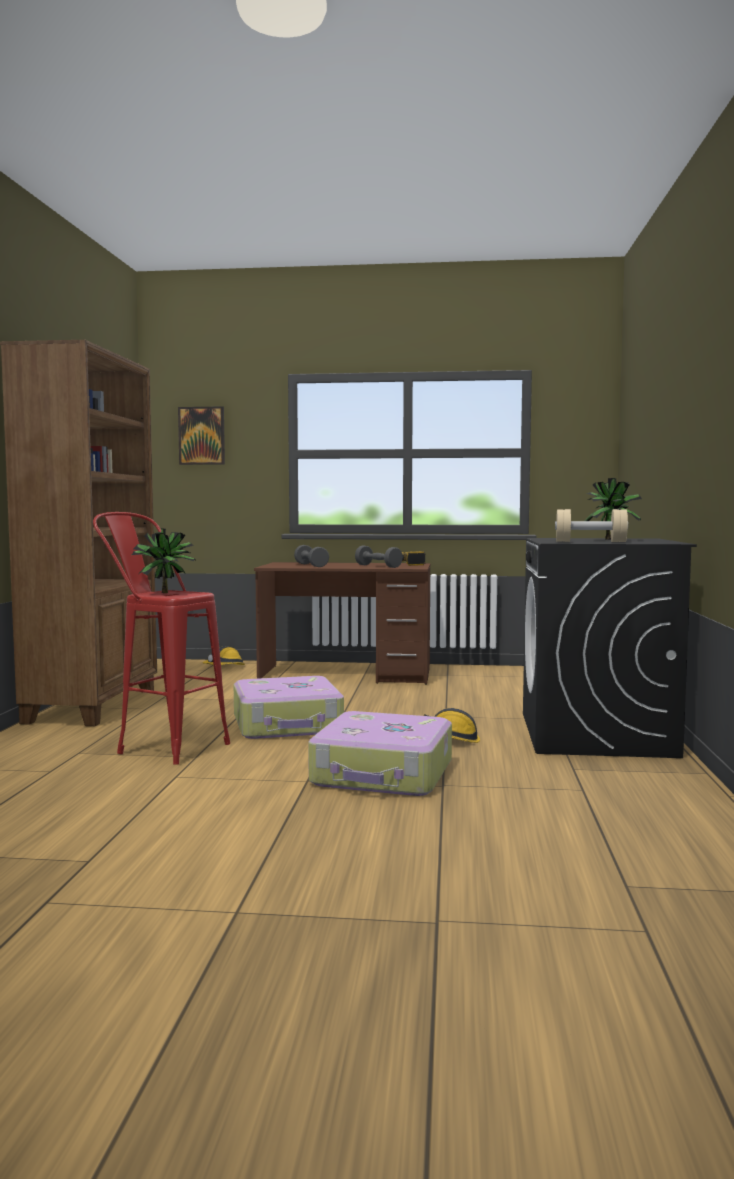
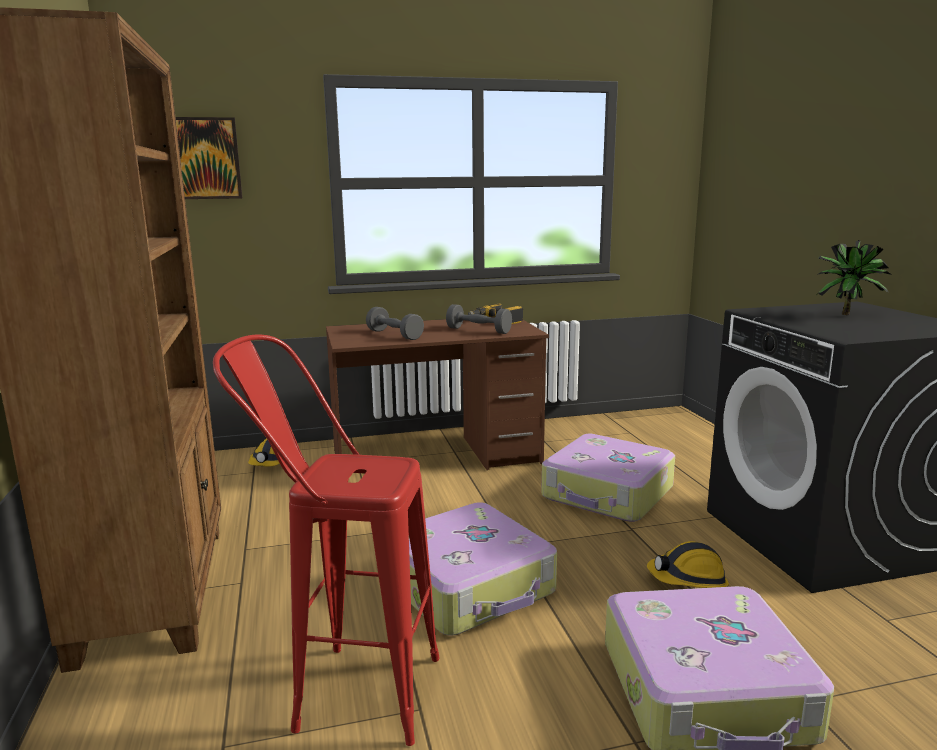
camera: 20 degrees left, 10 degrees up
(166, 593) = (341, 469): potted plant -> none
(455, 701) = (608, 493): none -> suitcase
(590, 541) = (868, 329): beige dumbbell -> none

